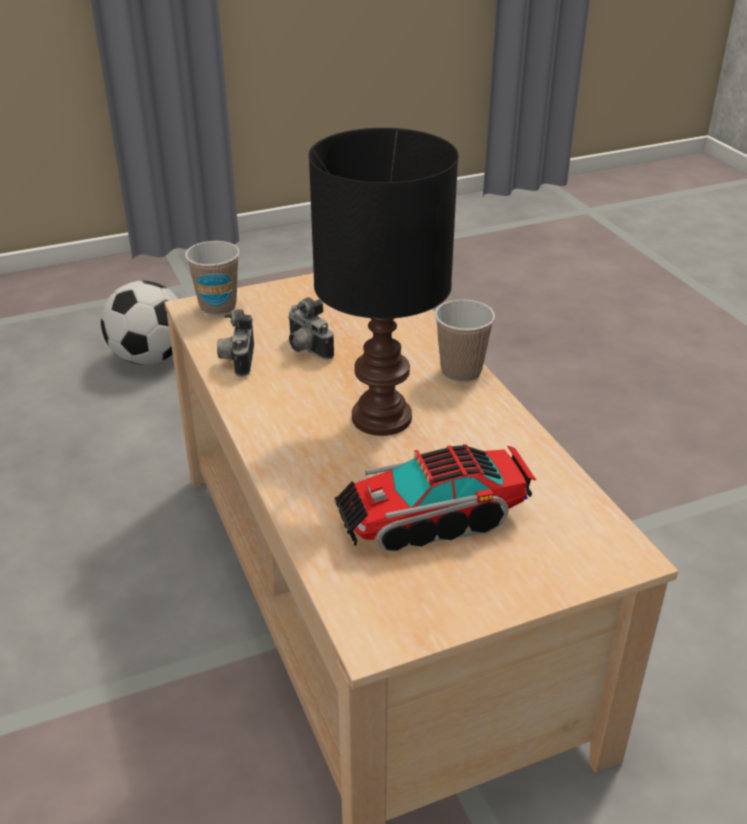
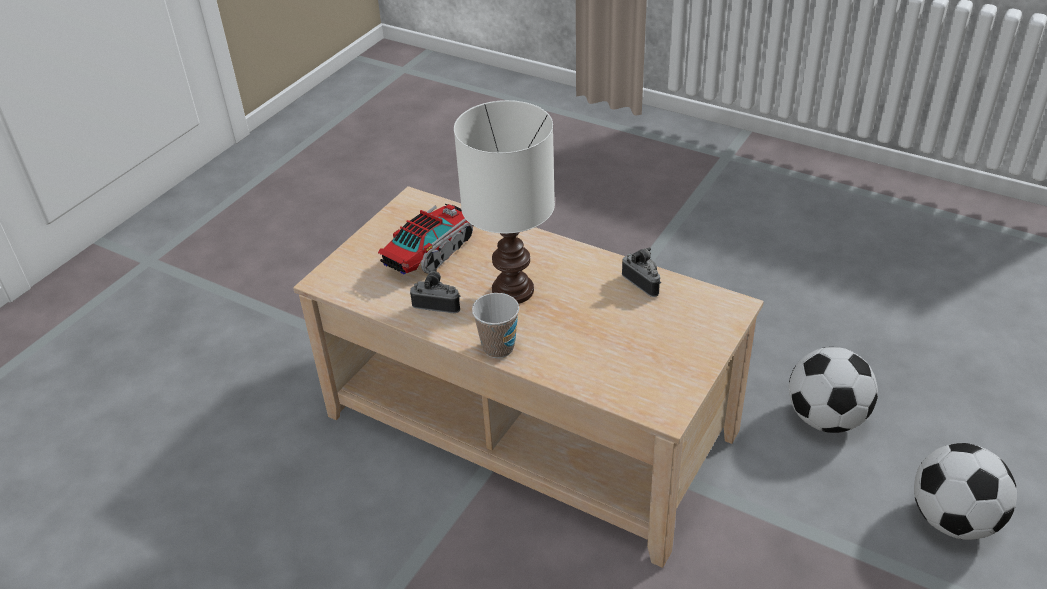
camera: 145 degrees right, 5 degrees up
(110, 450) = (826, 418): none -> football
(218, 307) = (721, 314): cup -> none
(306, 350) = (615, 312): camera -> camera (437, 305)
(384, 419) = (511, 290): black table lamp -> white table lamp

